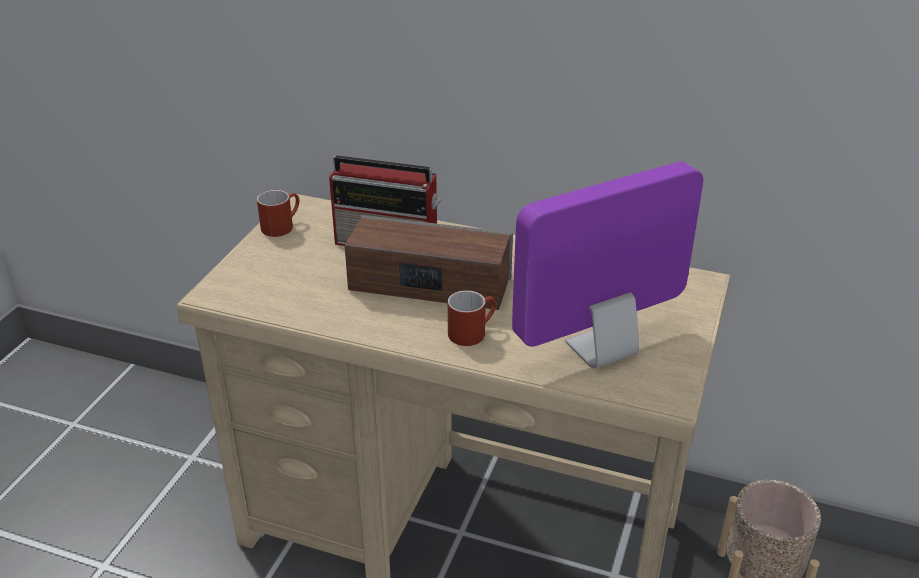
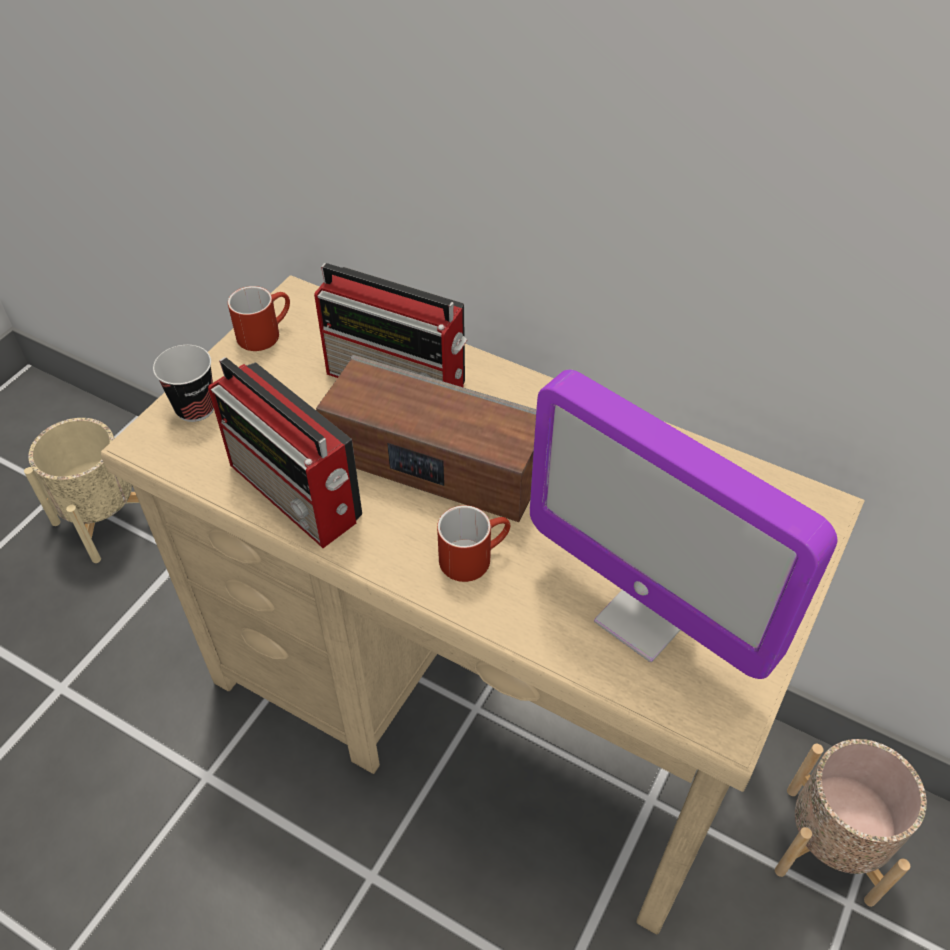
camera: 10 degrees right, 15 degrees up
(119, 440) = (105, 520): none -> beige planter
(242, 272) = (195, 408): none -> cup
(333, 312) = (296, 494): none -> radio
(600, 350) = (645, 617): monitor -> monitor turned 120 degrees counterclockwise

